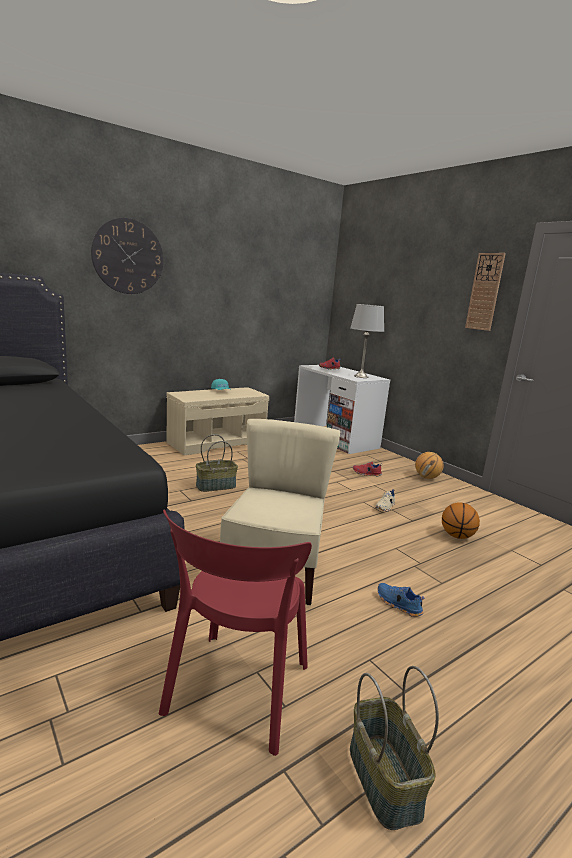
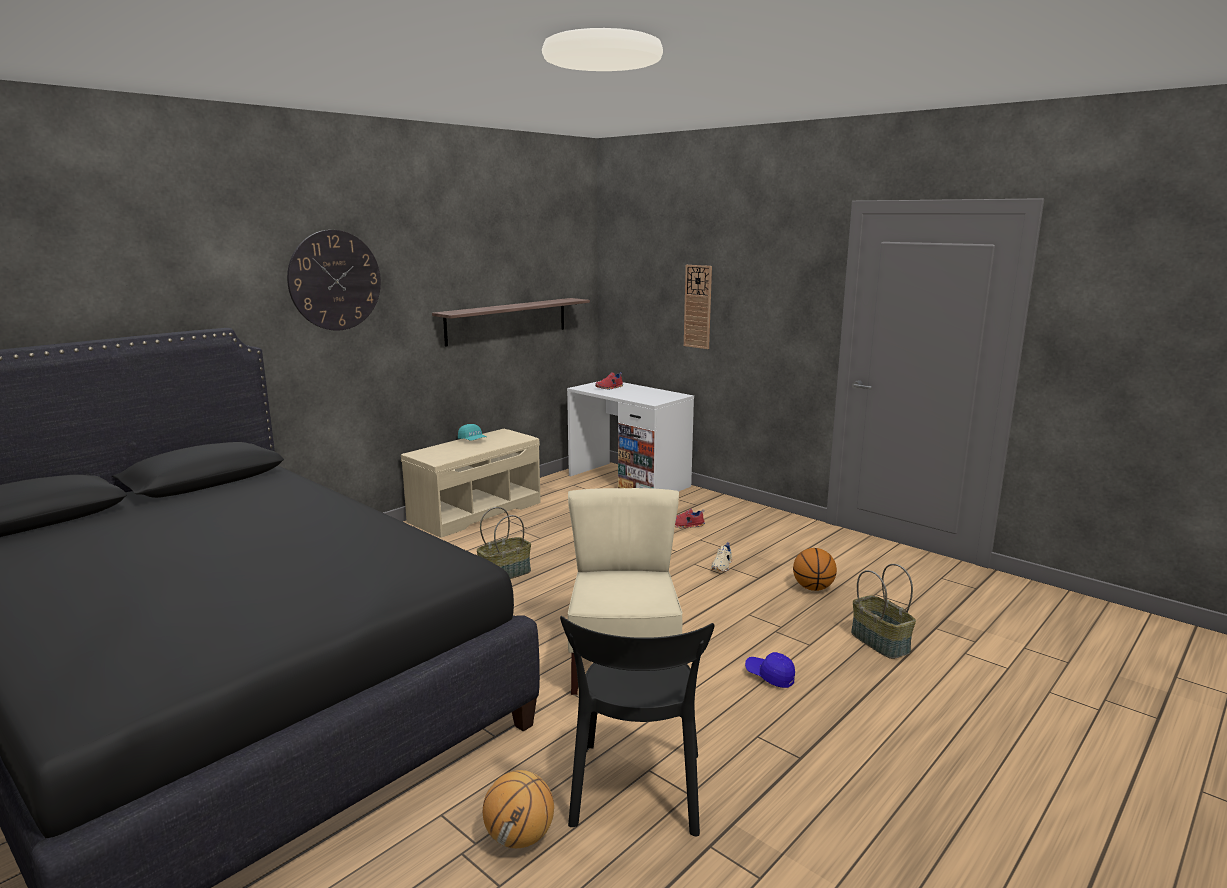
camera: 10 degrees left, 0 degrees up
(235, 694) = (636, 794): red chair -> black chair
(259, 309) = (507, 321): none -> shelf
(361, 376) = (656, 396): grey table lamp -> none
(386, 780) = (804, 834): basket -> basket (881, 642)
(398, 604) = (770, 676): blue shoe -> blue cap
(427, 477) = (760, 519): basketball -> basketball (520, 837)
(485, 292) = (802, 281): wall clock -> wall clock (698, 306)

